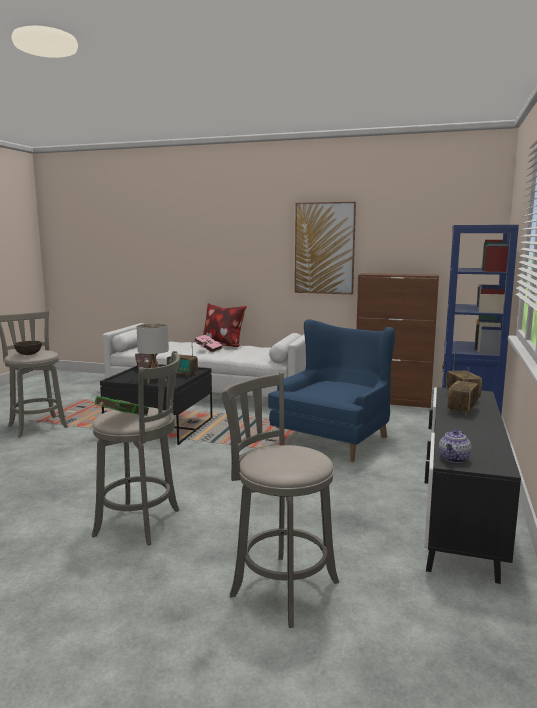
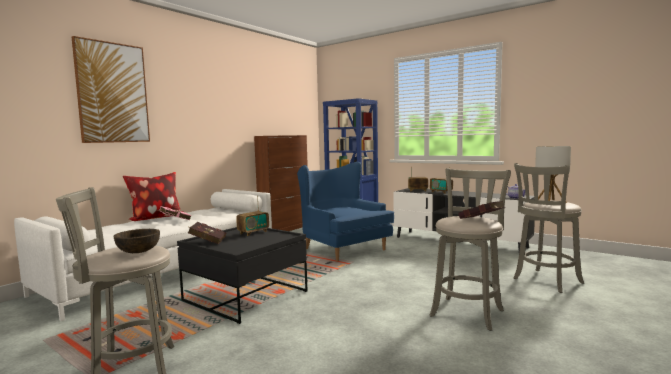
camera: 70 degrees left, 5 degrees down
(120, 419) = (482, 221): green book -> red book
(154, 379) = (258, 240): table lamp -> table lamp (551, 201)
(324, 248) = (227, 116): picture -> picture (112, 93)

